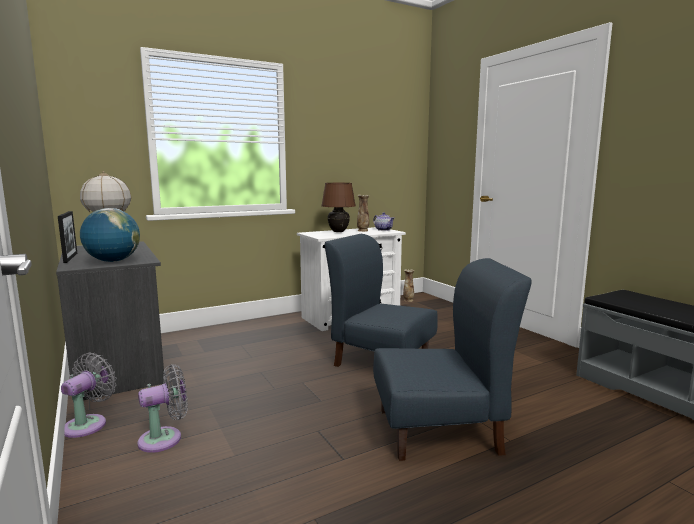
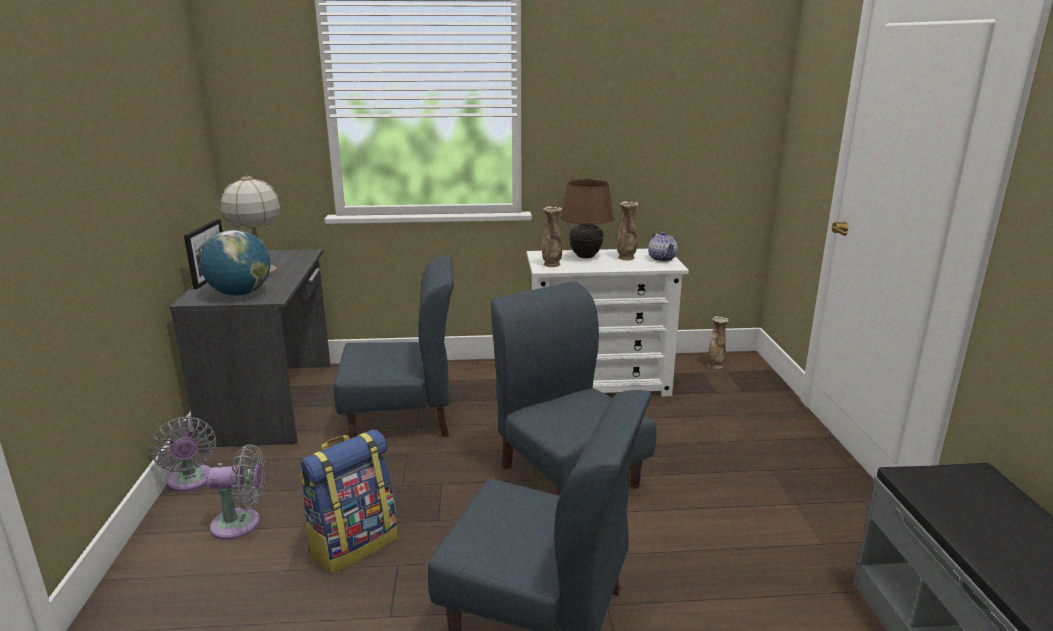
camera: 25 degrees right, 10 degrees up
(88, 424) = (191, 481): grey fan -> grey fan turned 105 degrees clockwise
(236, 354) = (402, 418): none -> blue chair
(272, 428) = (353, 544): none -> backpack
(324, 235) = (551, 265): none -> vase

